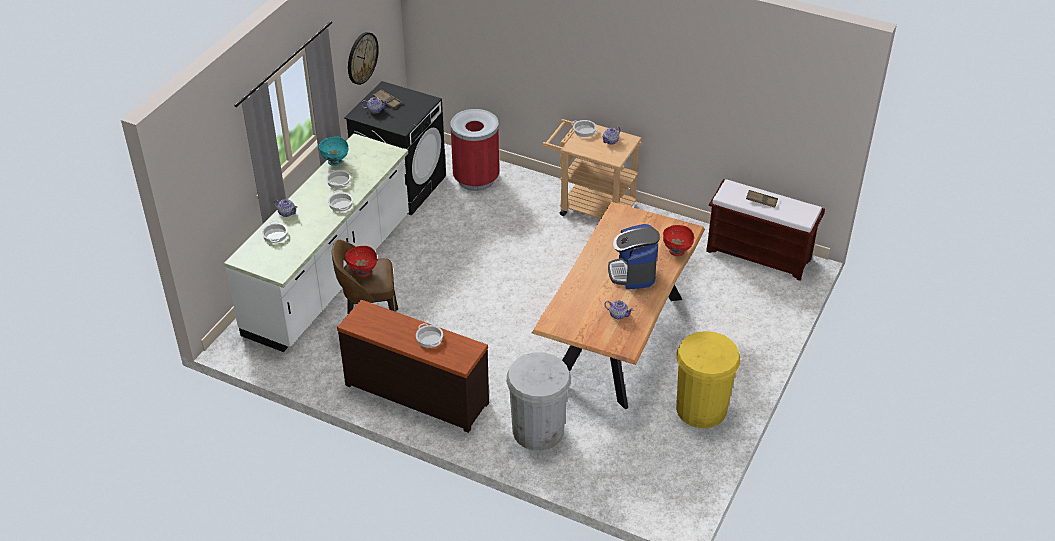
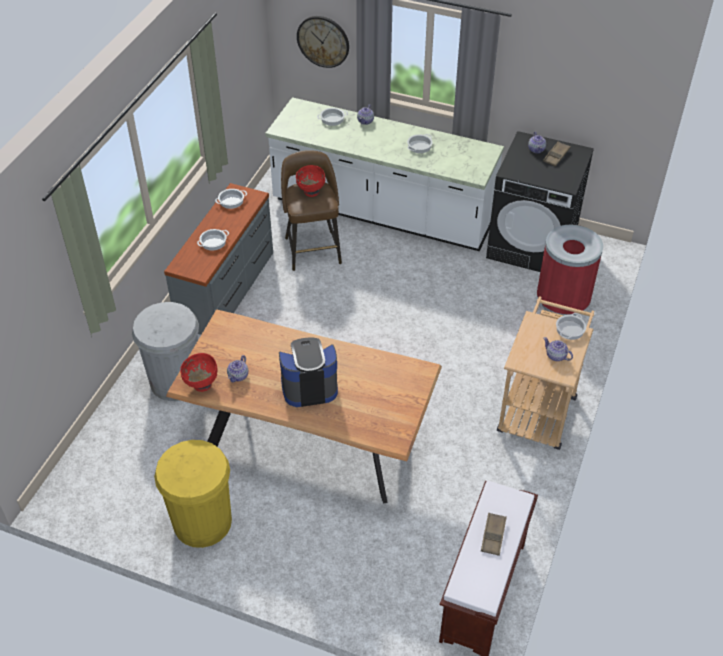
camera: 85 degrees right, 5 degrees up
(335, 162) = (451, 140): turquoise bowl -> none
(341, 204) = (384, 152): cooking pot -> cooking pot (231, 201)
(362, 58) = (571, 100): wall clock -> wall clock (323, 41)
(417, 393) = (228, 289): brown dresser -> grey dresser
(676, 251) = (352, 428): red bowl -> red bowl (201, 384)

